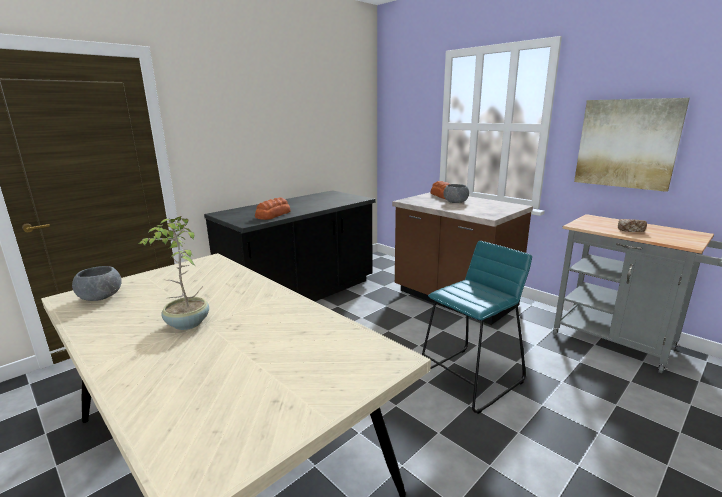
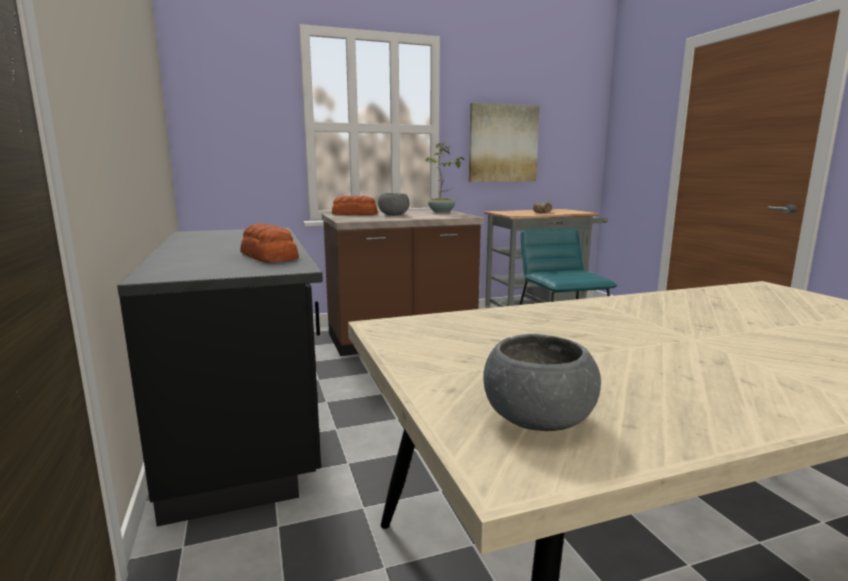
camera: 65 degrees left, 5 degrees down
(187, 324) = (697, 348): potted plant -> potted plant (442, 212)

